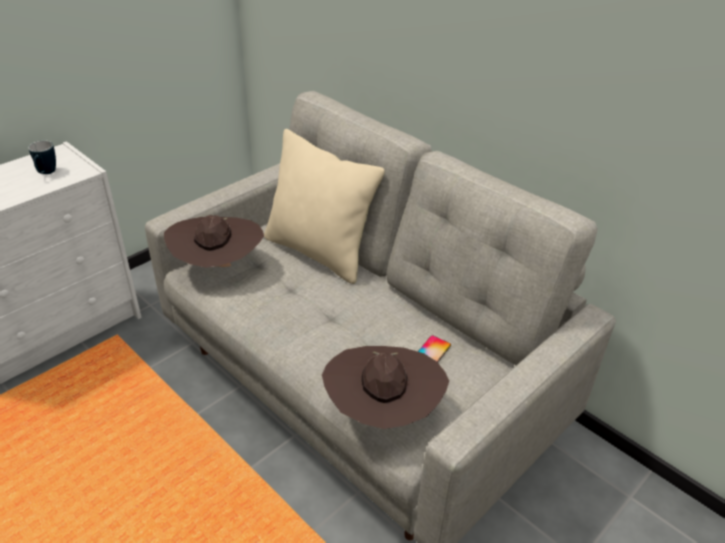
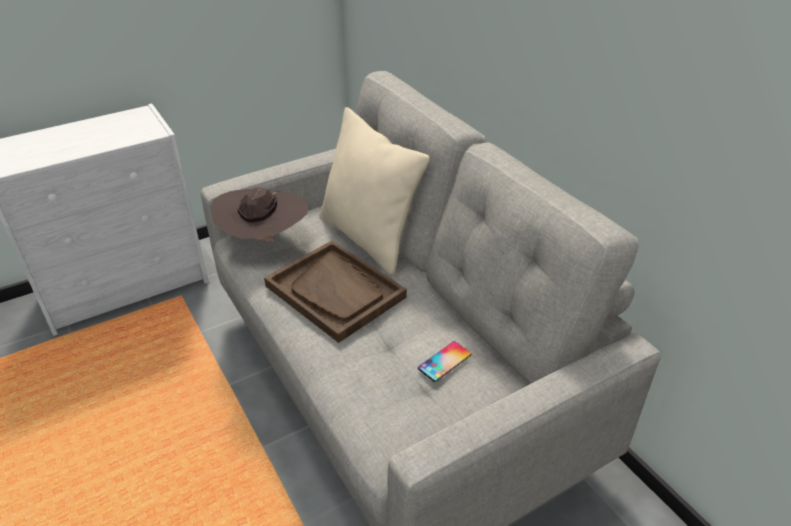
camera: 15 degrees right, 0 degrees up
(46, 173) = (121, 131): mug -> none
(307, 306) = (335, 292): none -> brown tray
(382, 412) = (371, 414): brown hat -> none

